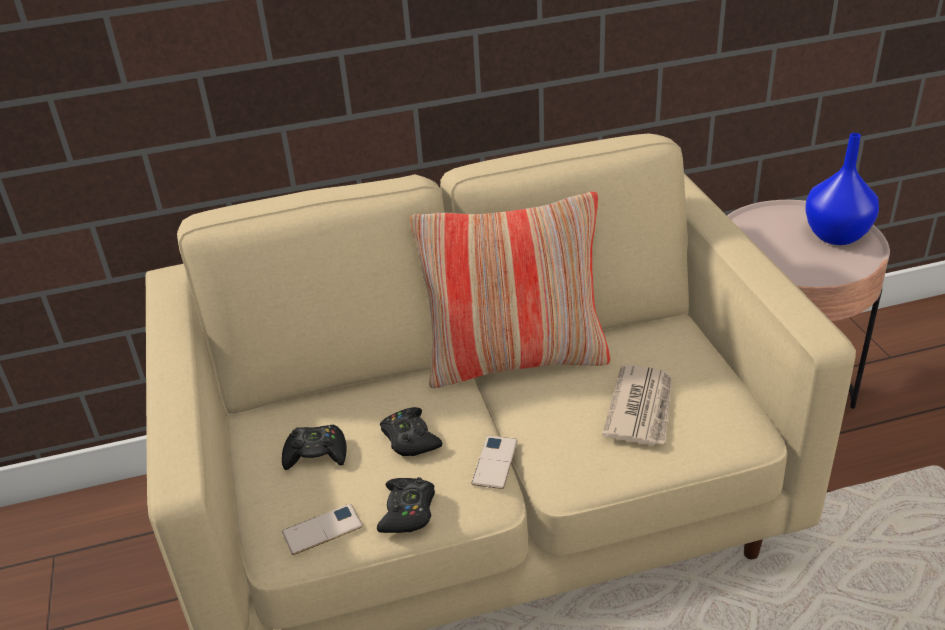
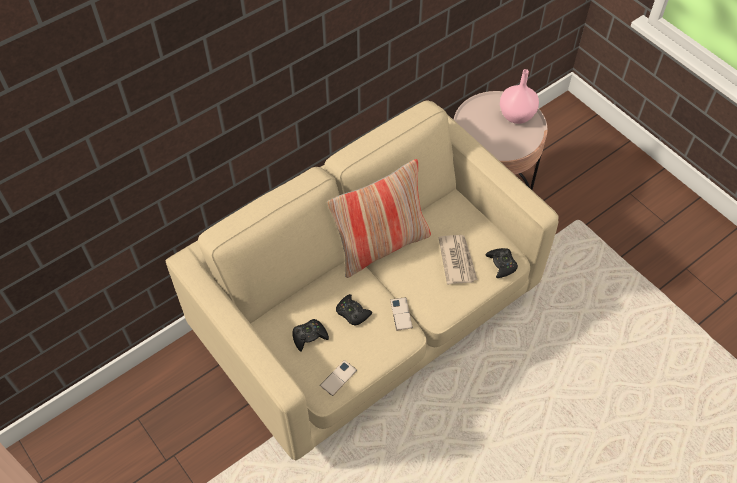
camera: 25 degrees left, 20 degrees up
(407, 511) = (373, 355): black game controller -> black game controller (501, 264)
(835, 235) = (516, 115): blue vase -> pink vase

